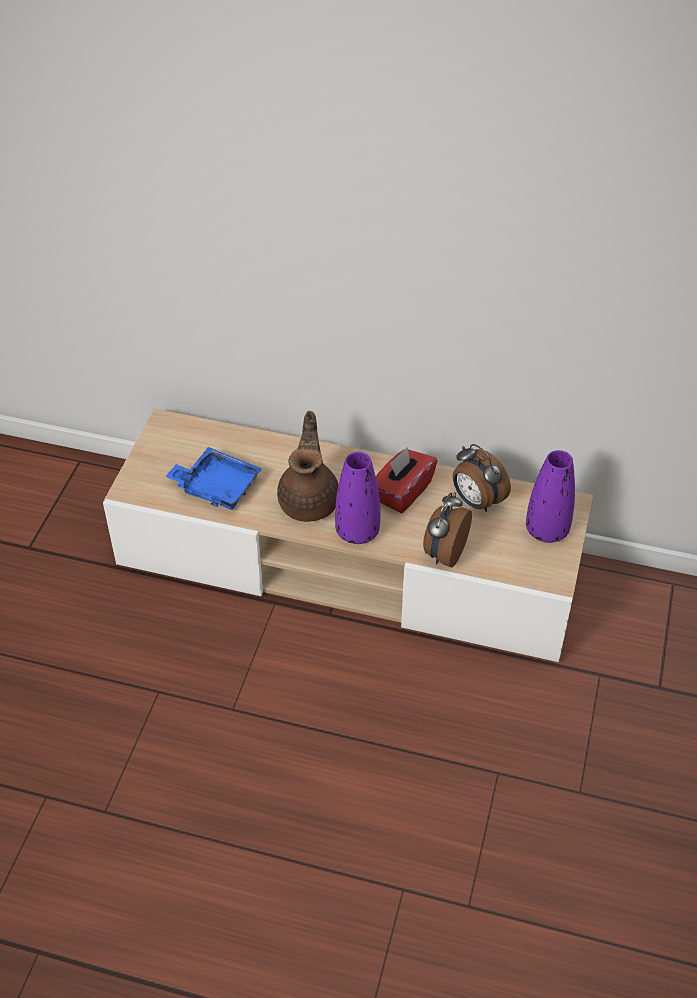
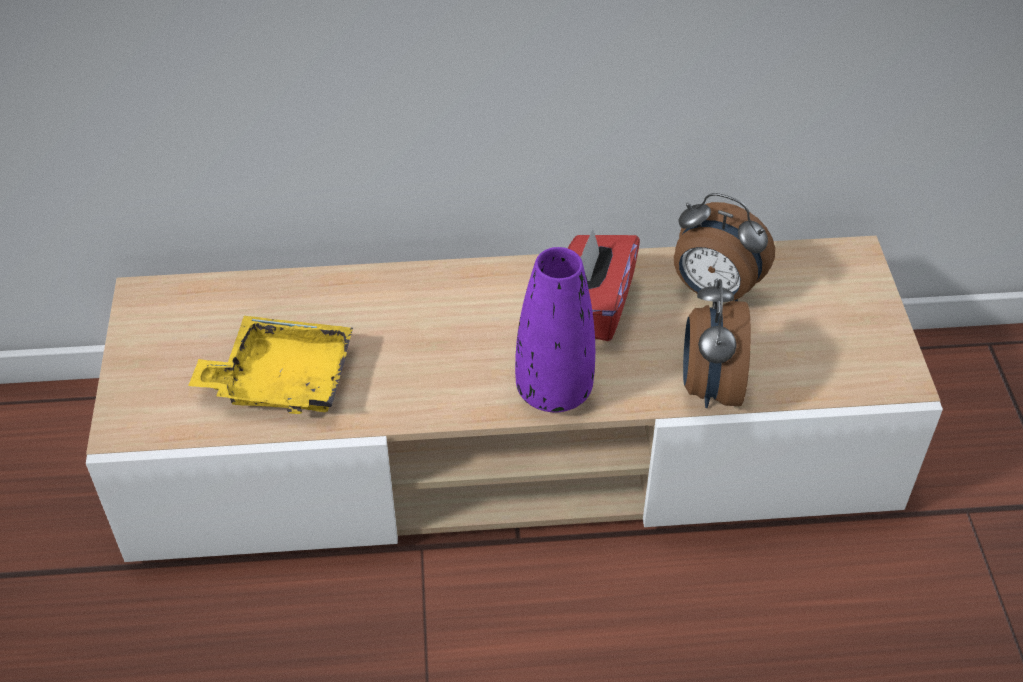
camera: 20 degrees left, 0 degrees up
(217, 487) = (282, 380): blue tray -> yellow tray
(310, 500) = (451, 360): brown teapot -> none
(546, 531) = (843, 308): purple vase -> none

